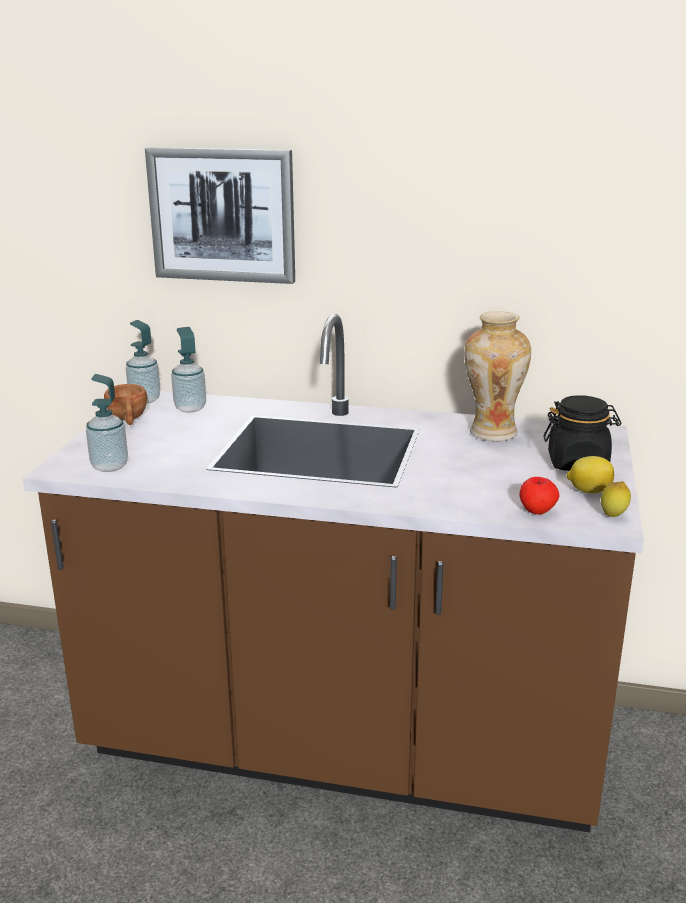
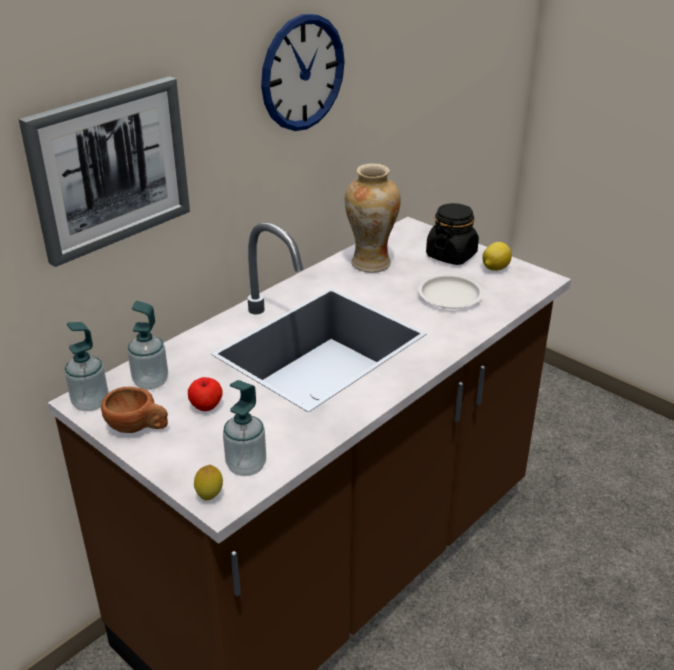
camera: 60 degrees left, 10 degrees up
(464, 191) = (302, 73): none -> wall clock
(487, 481) = (449, 296): none -> white plate
(537, 511) = (509, 296): apple -> apple (206, 406)
(613, 517) = (536, 275): lemon -> lemon (210, 497)

